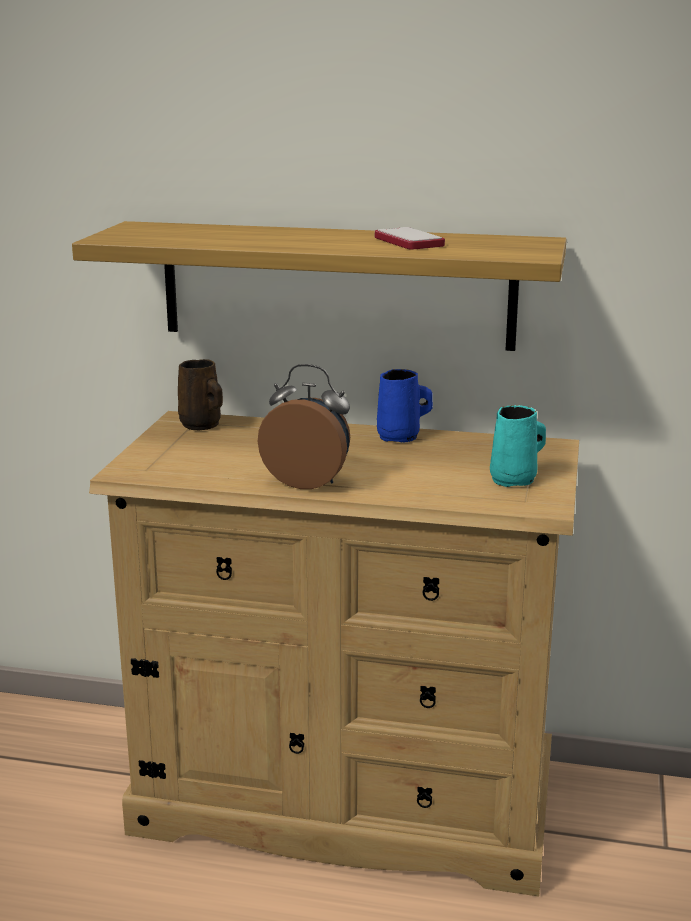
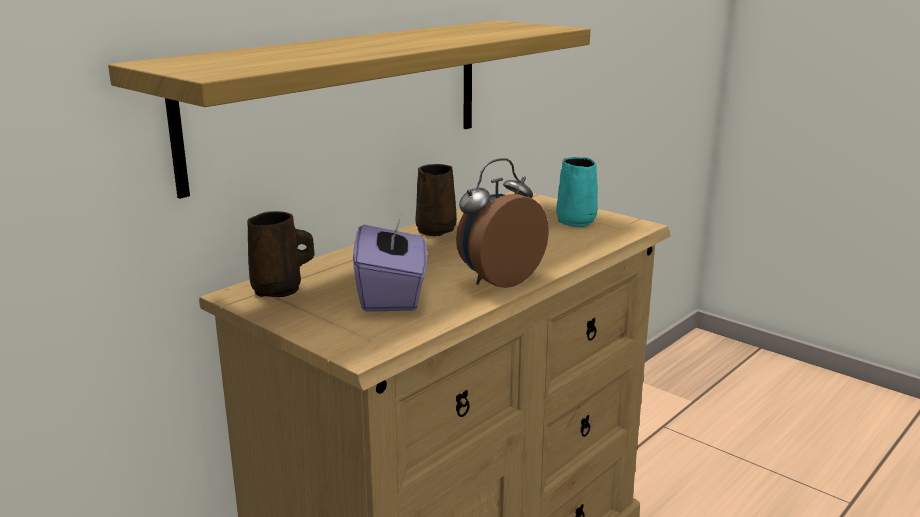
camera: 60 degrees left, 0 degrees up
(232, 457) = (392, 295): none -> purple tissue box
(401, 437) = (437, 229): blue mug -> brown mug
(409, 241) = (447, 34): phone -> none

